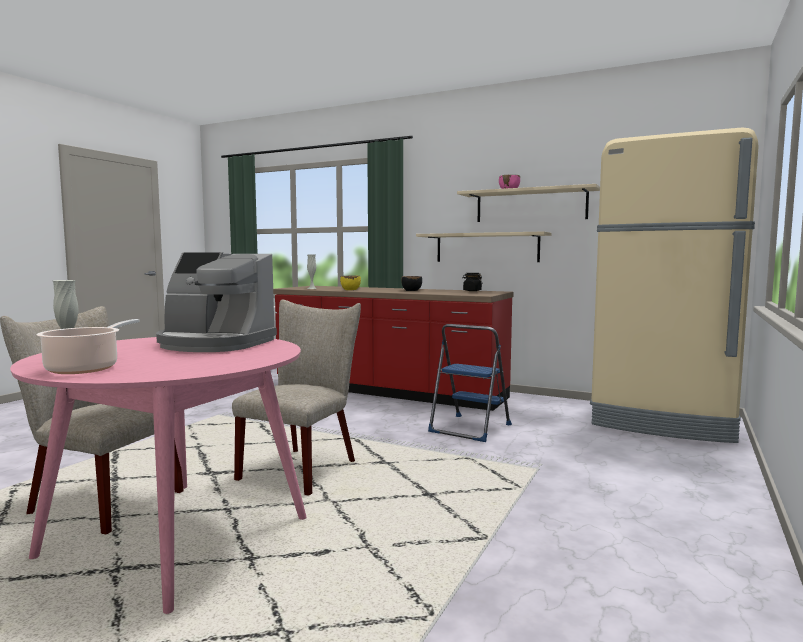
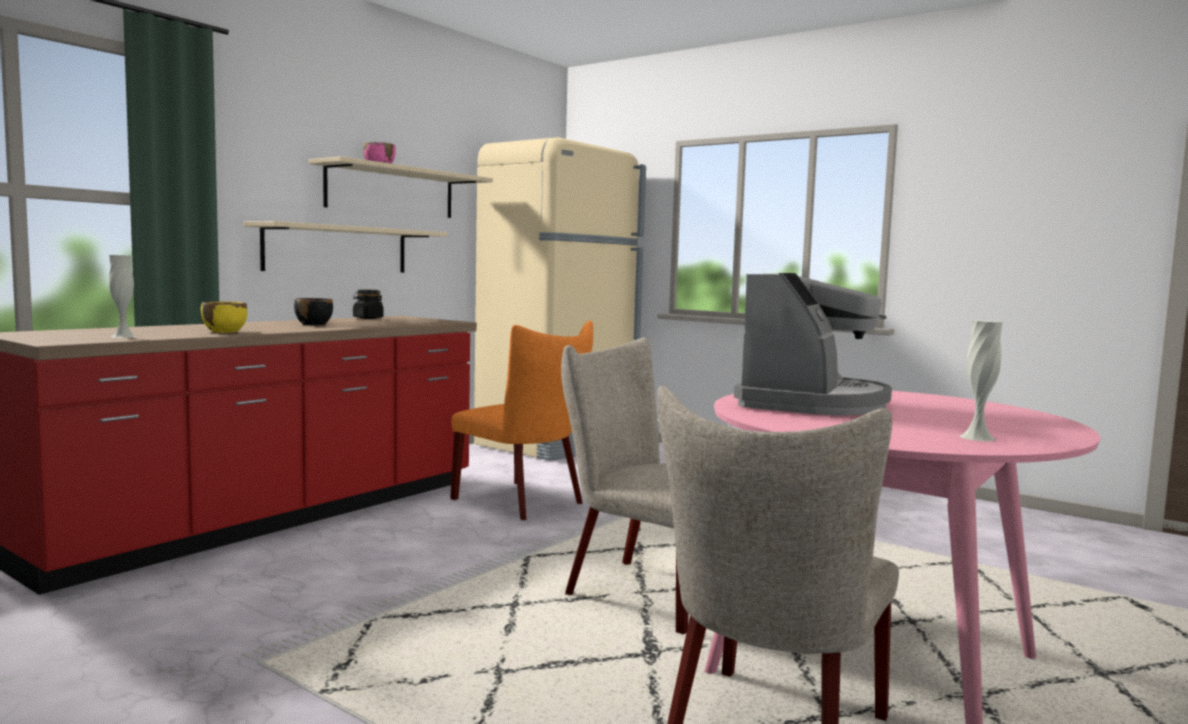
camera: 80 degrees left, 0 degrees up
(86, 368) = (1023, 430): cooking pot -> none
(468, 428) = (524, 502): blue step ladder -> orange chair

